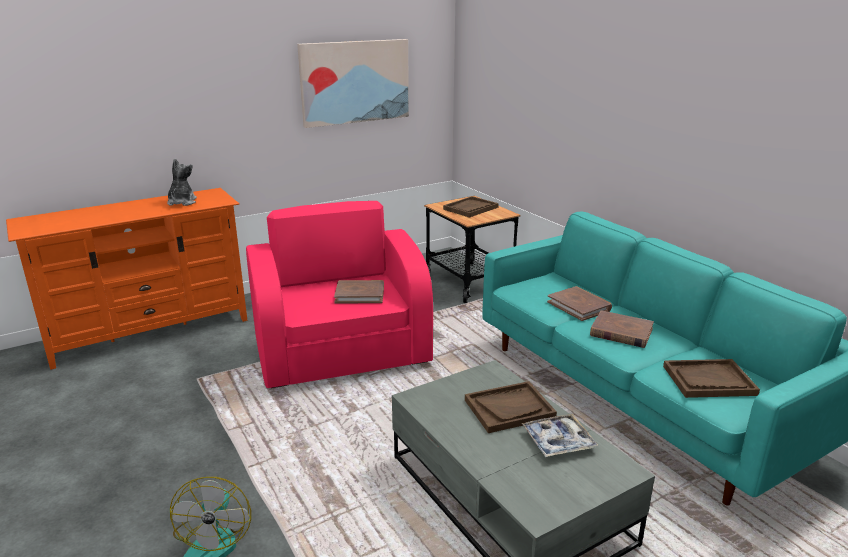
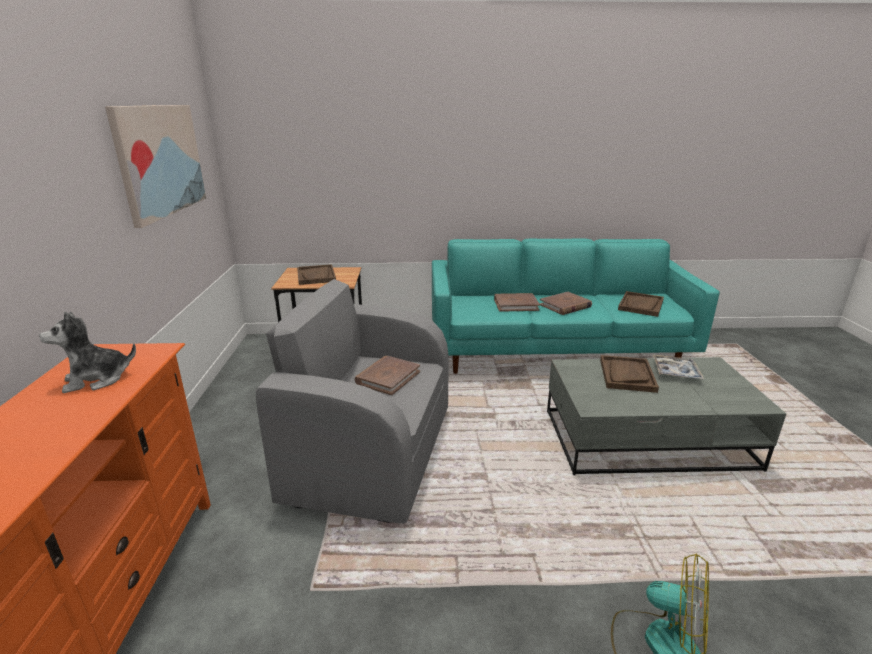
camera: 60 degrees left, 0 degrees up
(182, 202) = (96, 379): plush toy -> plush toy turned 60 degrees counterclockwise
(342, 352) = (370, 452): pink armchair -> grey armchair

